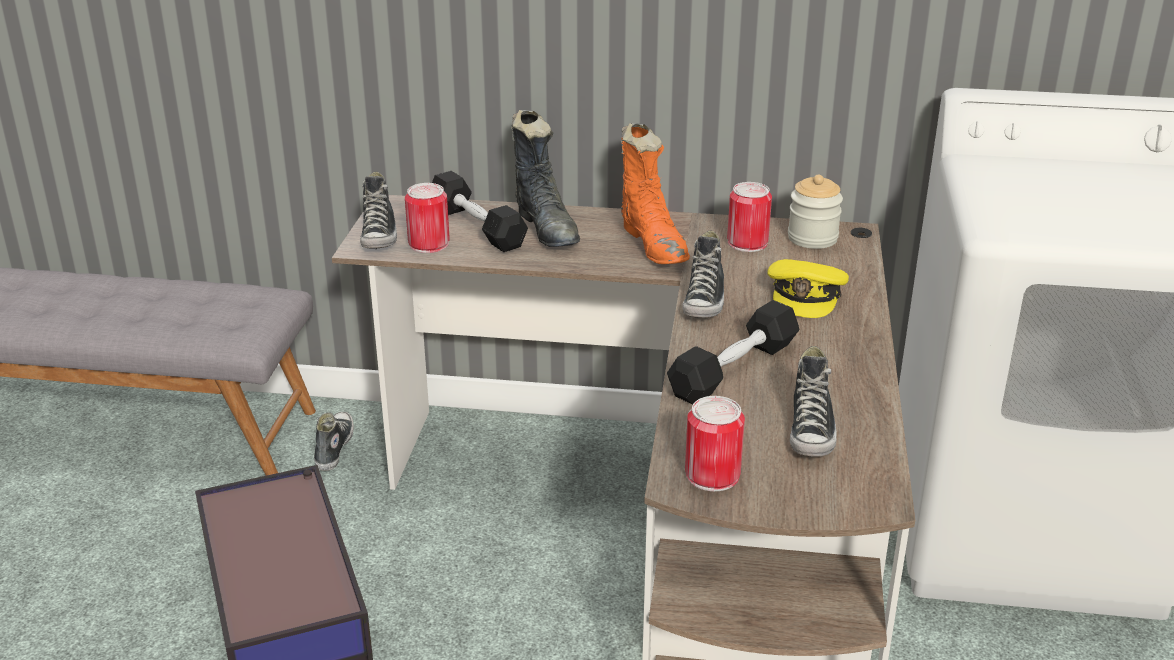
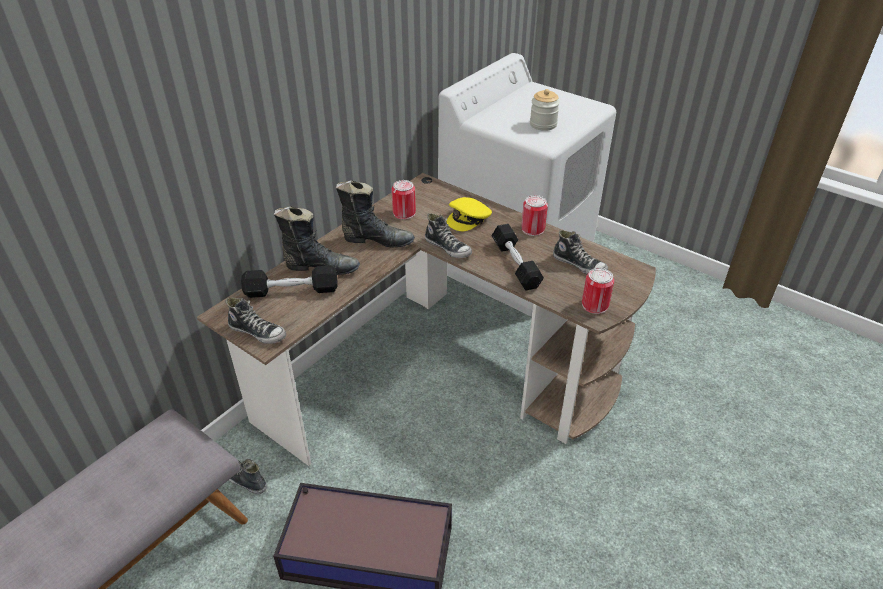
camera: 60 degrees left, 10 degrees up
(429, 244) = (291, 316): can -> can (533, 229)
(654, 245) = (377, 240): orange boot -> black boot
(806, 295) = (469, 218): yellow cap -> yellow cap turned 90 degrees clockwise
(812, 238) = (418, 194): jar -> jar (543, 124)

